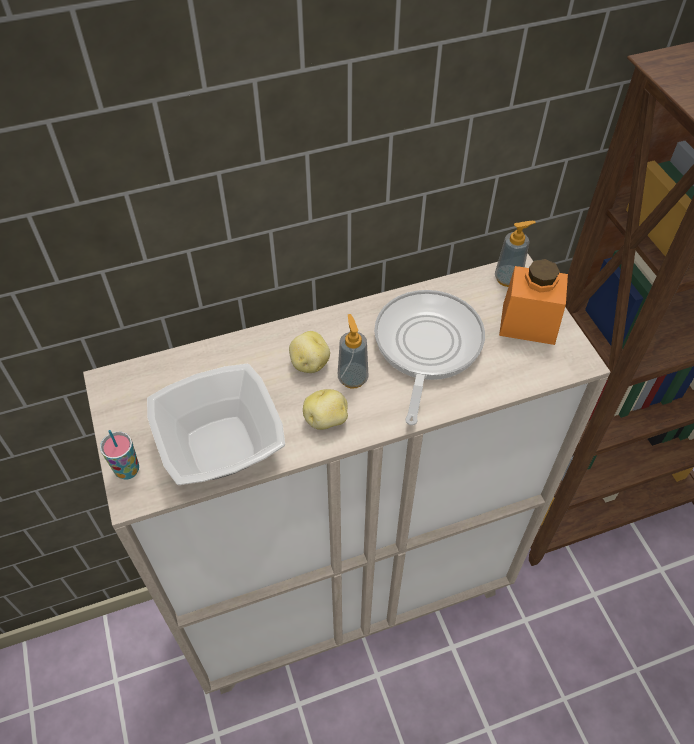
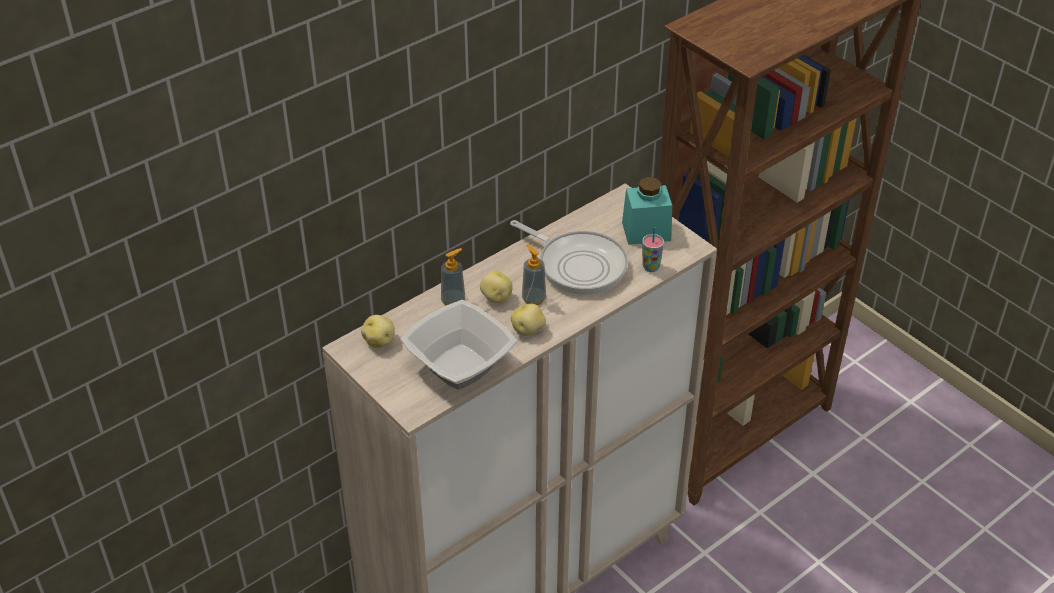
camera: 20 degrees left, 10 degrees down
(127, 470) = (399, 398): cup -> cup (651, 267)
(148, 383) = (379, 341): none -> potato
(426, 347) = (578, 265): frying pan -> frying pan turned 135 degrees clockwise
(508, 278) = (618, 204): soap dispenser -> soap dispenser (453, 301)
(528, 323) = (646, 231): orange jar -> turquoise jar

